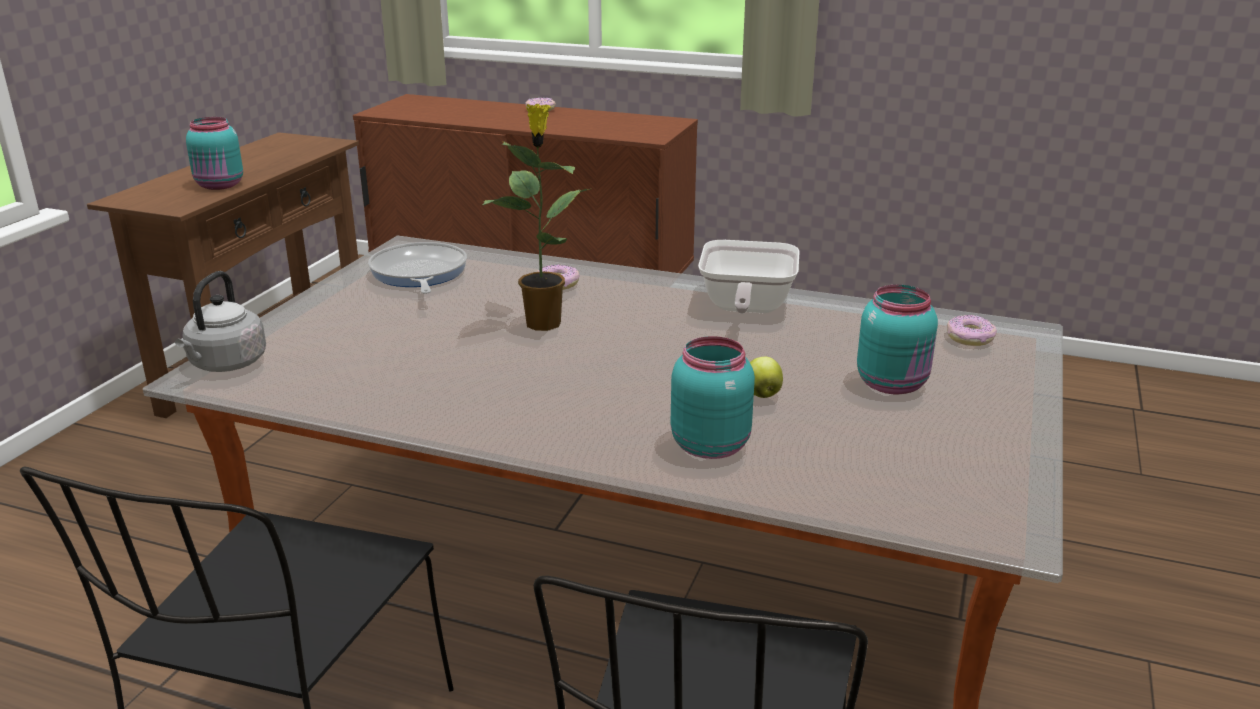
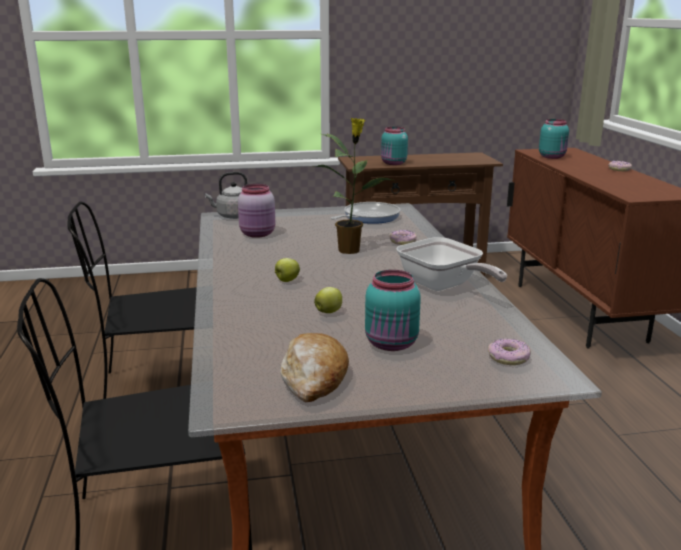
camera: 60 degrees right, 5 degrees down
(366, 366) = (258, 234): none -> pink jar
(613, 394) = (286, 280): none -> apple
(710, 444) = (255, 311): turquoise jar -> turquoise jar (552, 157)
(745, 308) = (443, 286): frying pan -> frying pan turned 105 degrees counterclockwise
(959, 454) = (314, 378): none -> bread

